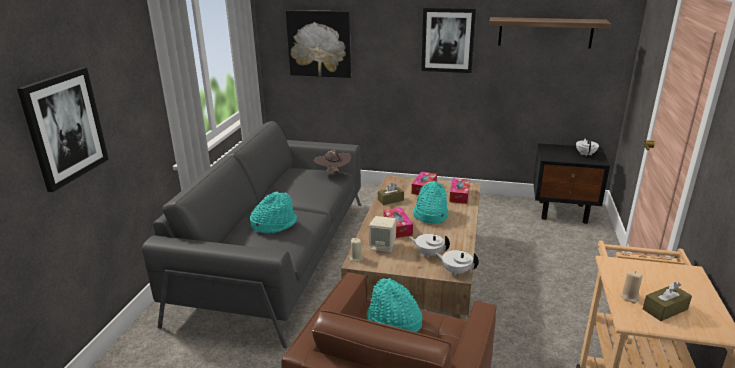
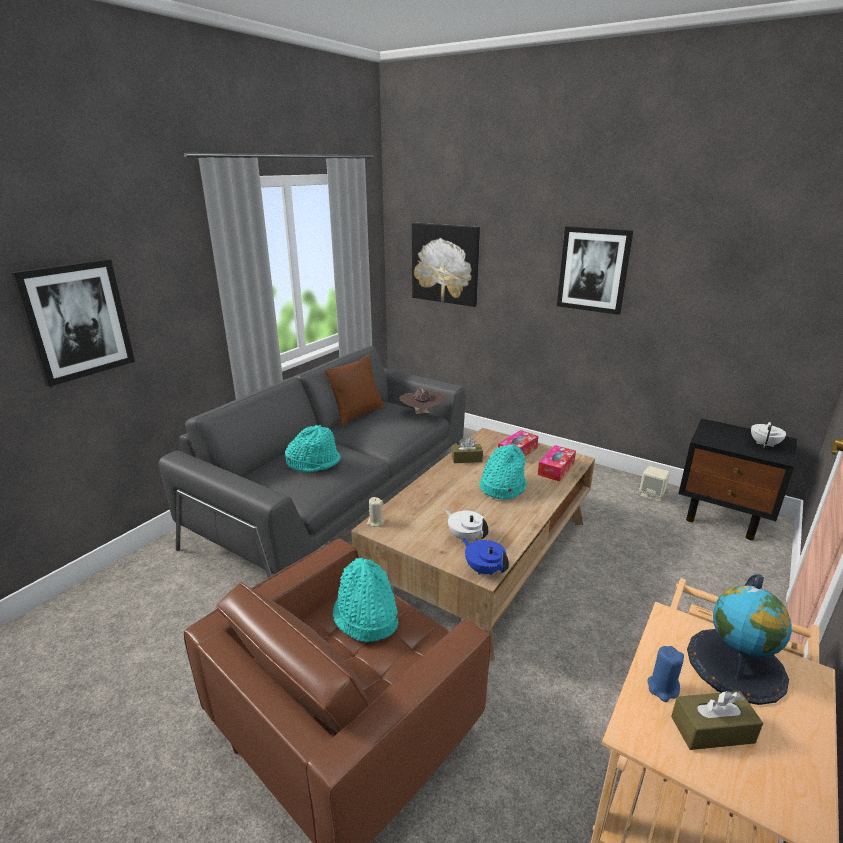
camera: 20 degrees right, 0 degrees up
(278, 181) = (357, 414): none -> brown pillow
(383, 246) = (417, 514): beige speaker -> beige speaker (652, 495)
(397, 227) = (451, 494): tissue box -> none
(456, 271) = (484, 569): white teapot -> blue teapot
(545, 32) = (727, 268): shelf -> none
(629, 297) = (662, 688): beige candle -> blue candle
(657, 276) = (736, 665): none -> globe

